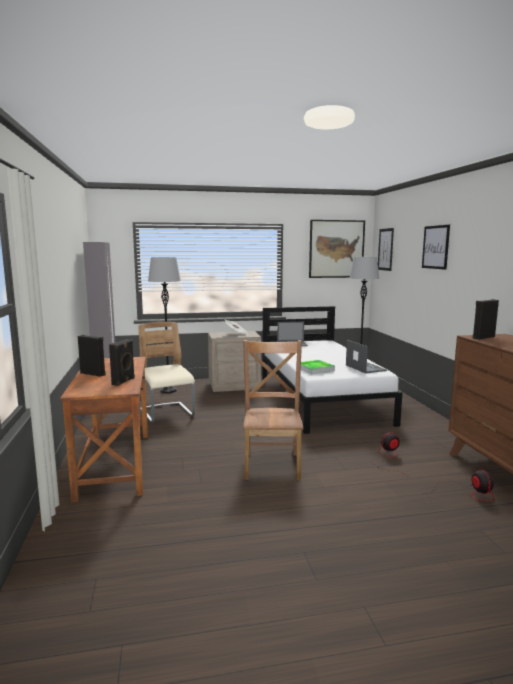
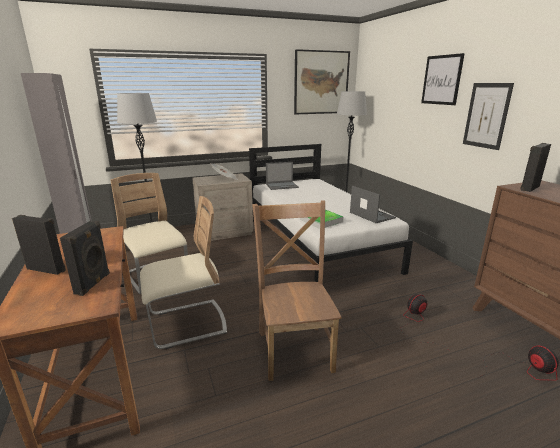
camera: 10 degrees left, 10 degrees up
(187, 443) = (187, 324): none -> beige chair
(385, 249) = (373, 83): picture -> picture (486, 115)

